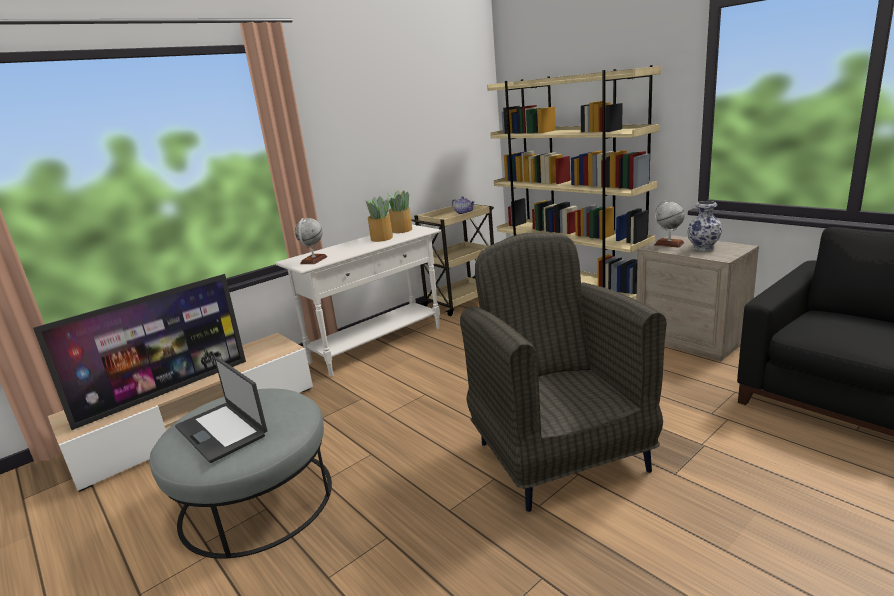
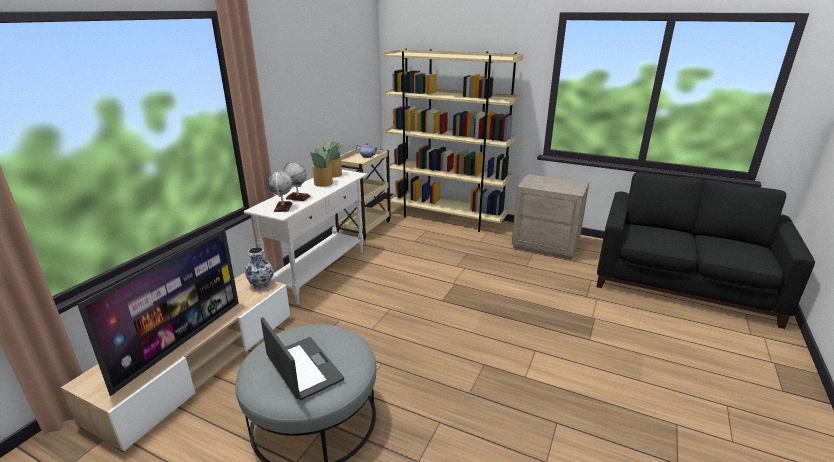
camera: 25 degrees left, 5 degrees up
(222, 430) = (303, 368): laptop -> laptop turned 150 degrees counterclockwise
(559, 455) = (515, 340): grey armchair -> none
(668, 244) = (534, 182): globe -> globe (298, 197)
(704, 248) = (558, 184): vase -> vase (262, 285)

